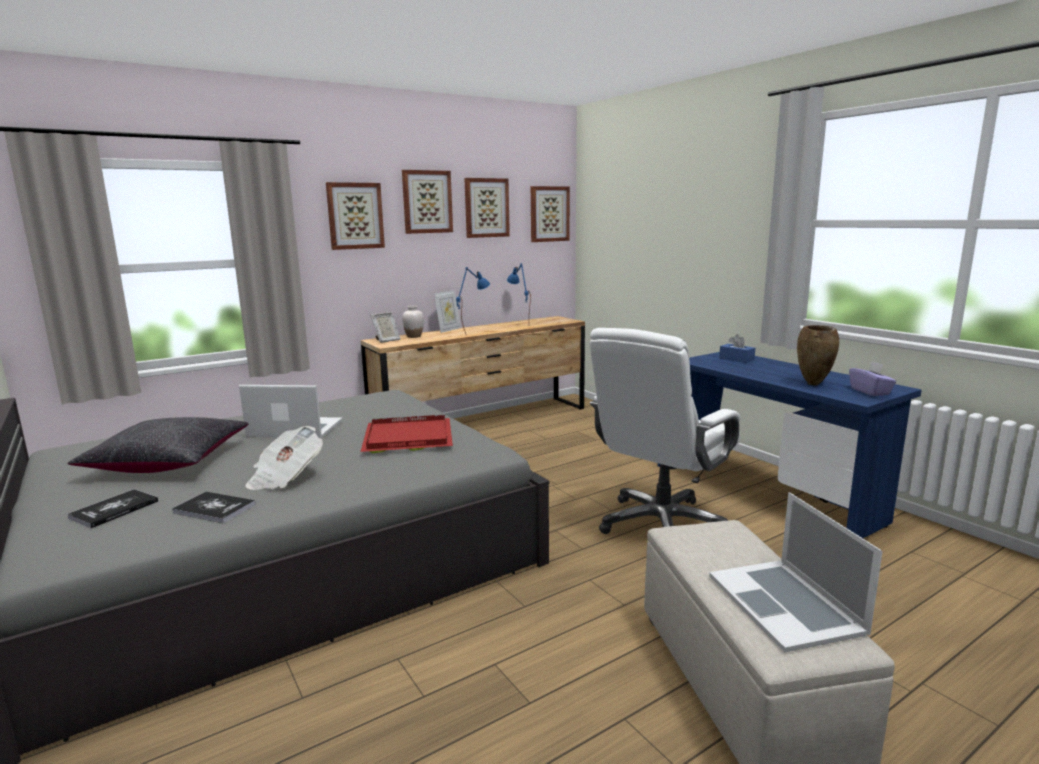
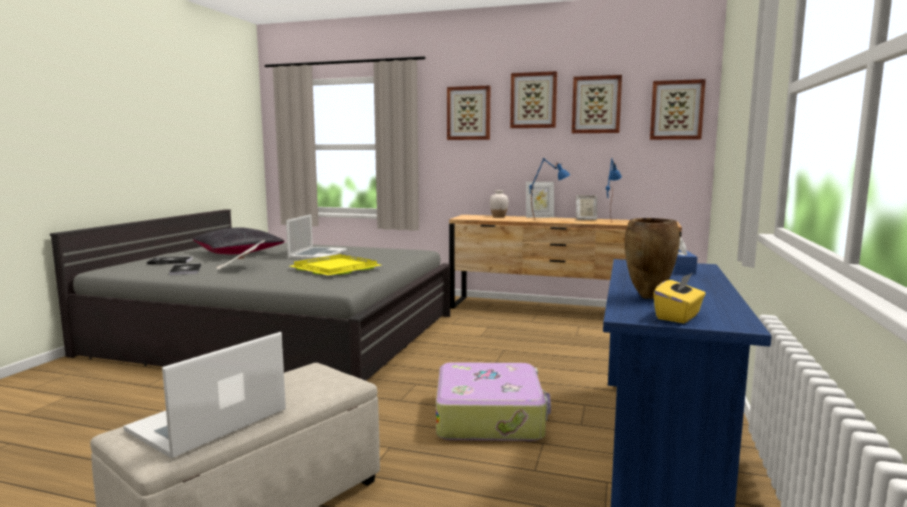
camera: 50 degrees right, 5 degrees down
(295, 429) = (317, 254): laptop -> laptop turned 45 degrees clockwise
(386, 340) = (472, 216): picture frame -> picture frame (585, 219)
(406, 438) = (333, 268): red tray -> yellow tray
(661, 525) = (490, 417): white office chair -> suitcase
(870, 392) = (678, 317): purple tissue box -> yellow tissue box

